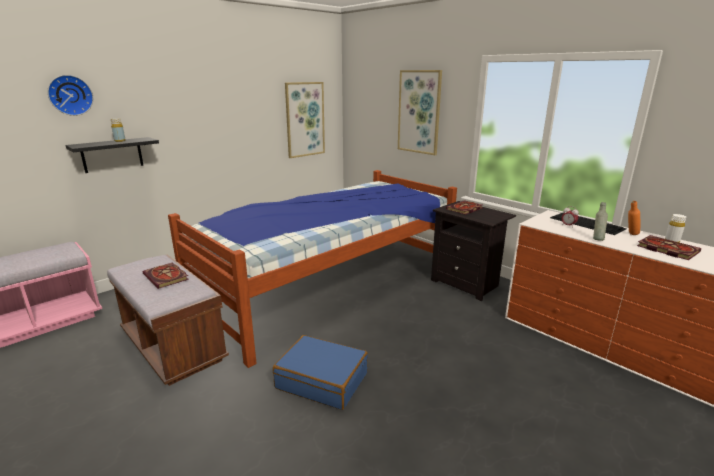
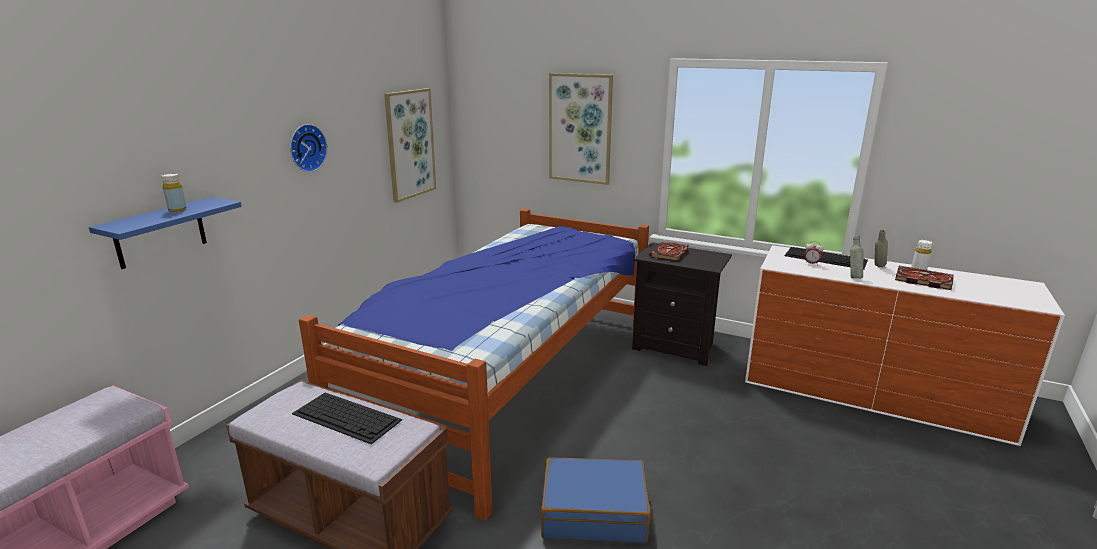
camera: 20 degrees left, 0 degrees up
(70, 95) = (92, 143): wall clock -> wall clock (306, 147)
(112, 155) = (160, 233): black shelf -> blue shelf
(167, 277) = (347, 417): book -> keyboard
(630, 235) = (877, 267): orange bottle -> grey bottle

